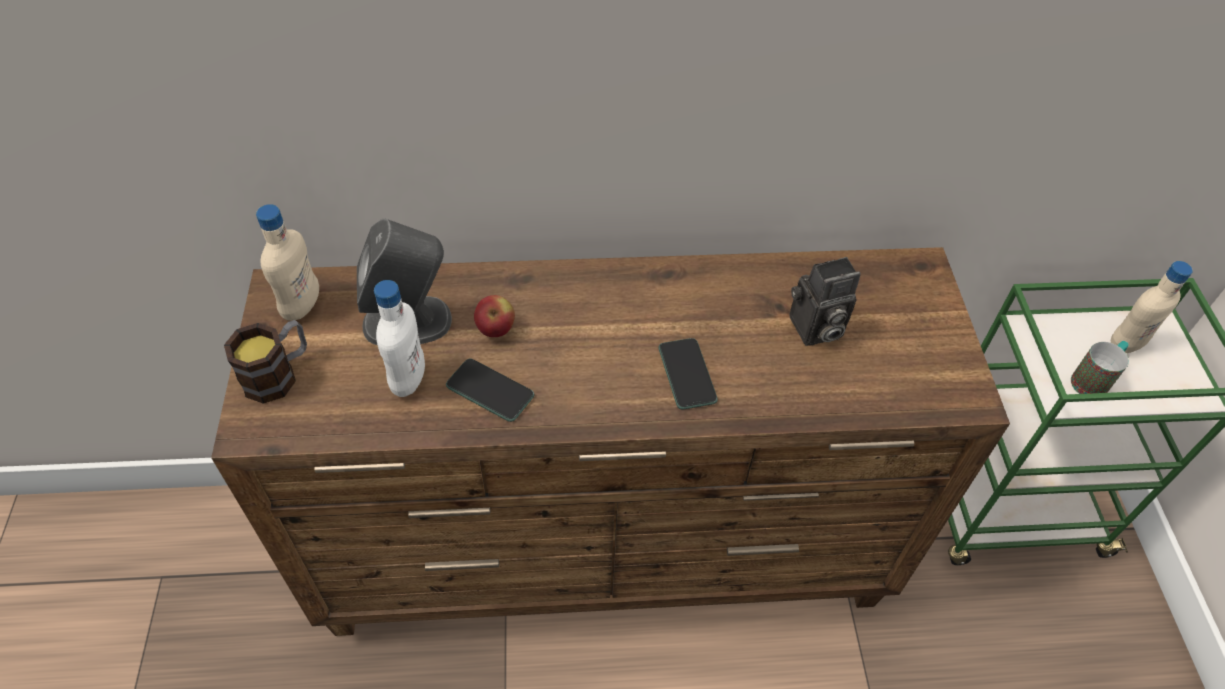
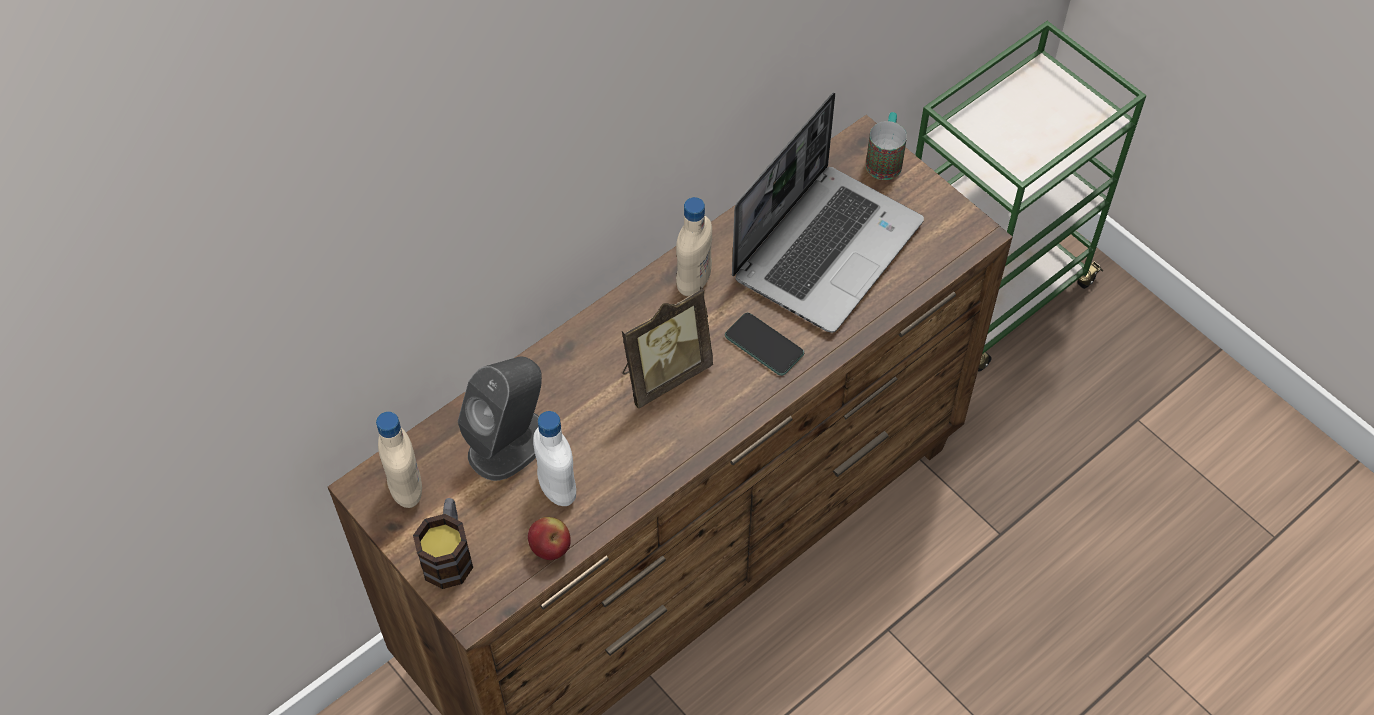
camera: 35 degrees left, 5 degrees up
(490, 391) = (629, 455): phone -> none
(496, 329) = (586, 404): apple -> apple (550, 548)
(579, 345) = (663, 374): none -> picture frame
(814, 330) = (826, 248): camera -> laptop
(1093, 380) = (1025, 153): mug -> mug (885, 159)
(1125, 344) = (1029, 106): beige bottle -> beige bottle (693, 281)

